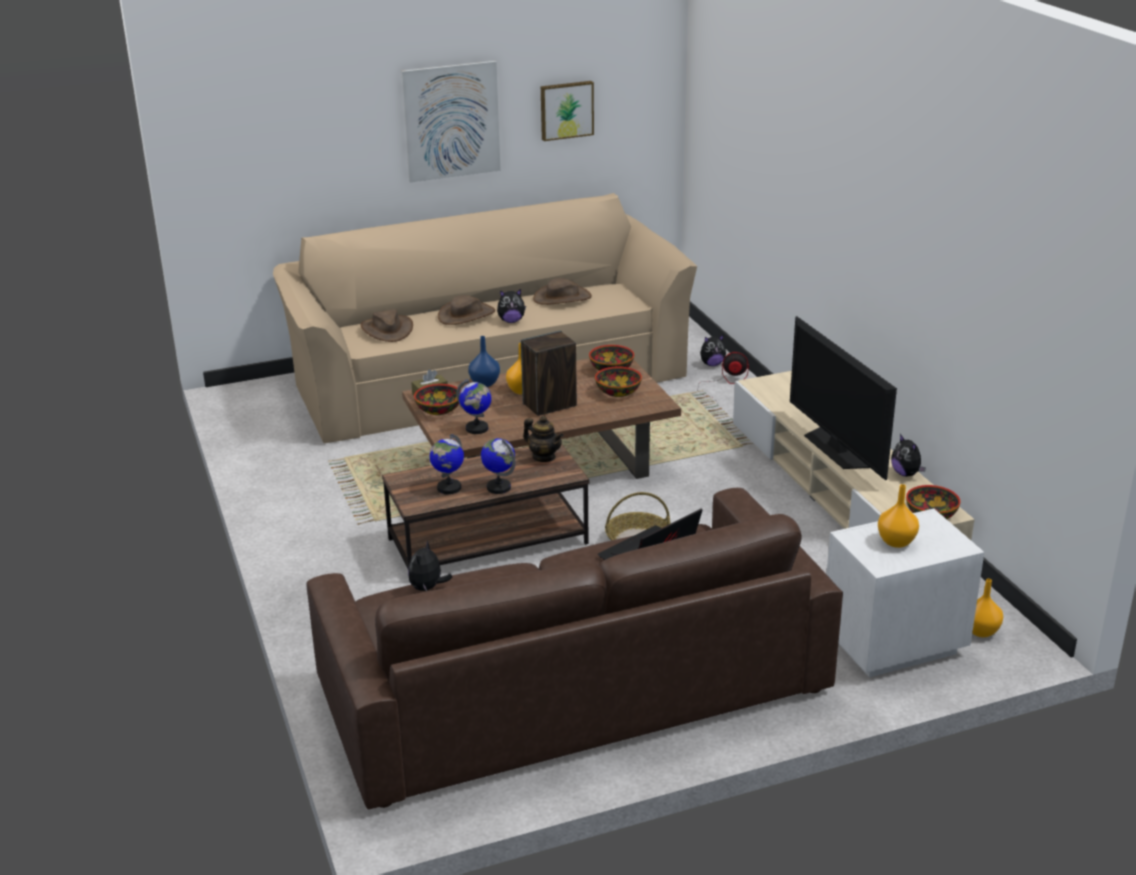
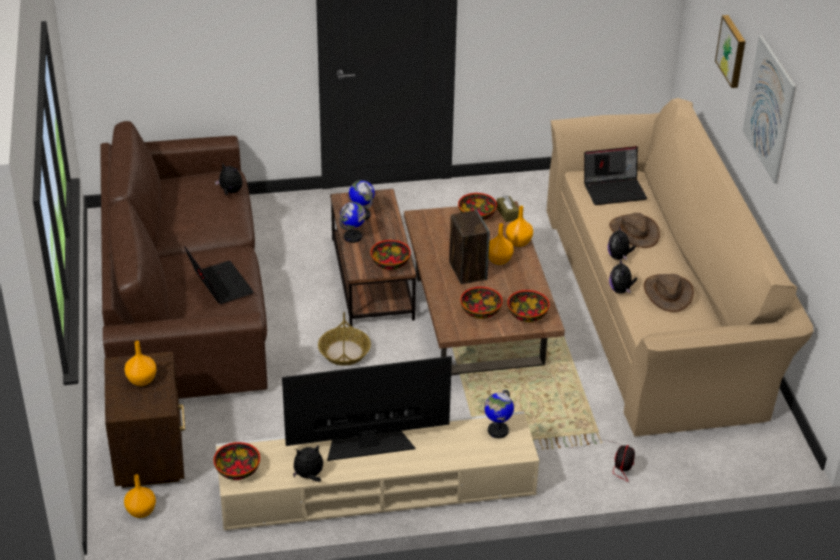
camera: 100 degrees right, 10 degrees up
(387, 329) = (614, 190): brown hat -> laptop
(477, 429) = (438, 230): globe -> globe (497, 431)
(485, 383) = (519, 242): blue vase -> orange vase
(544, 457) = (391, 263): teapot -> bowl
(566, 110) = (814, 182): picture -> picture (733, 51)
(712, 364) = (663, 463): plush toy -> plush toy (621, 290)
(891, 644) = (151, 455): white nightstand -> brown nightstand

